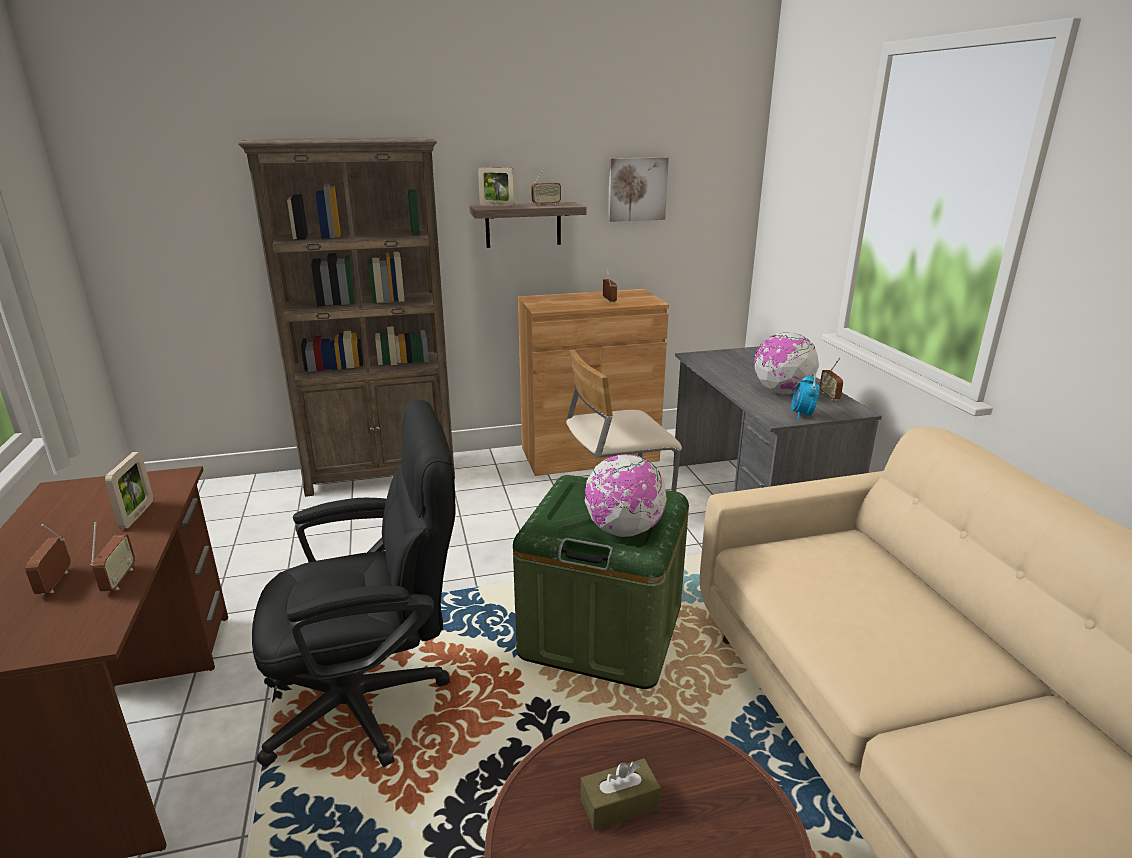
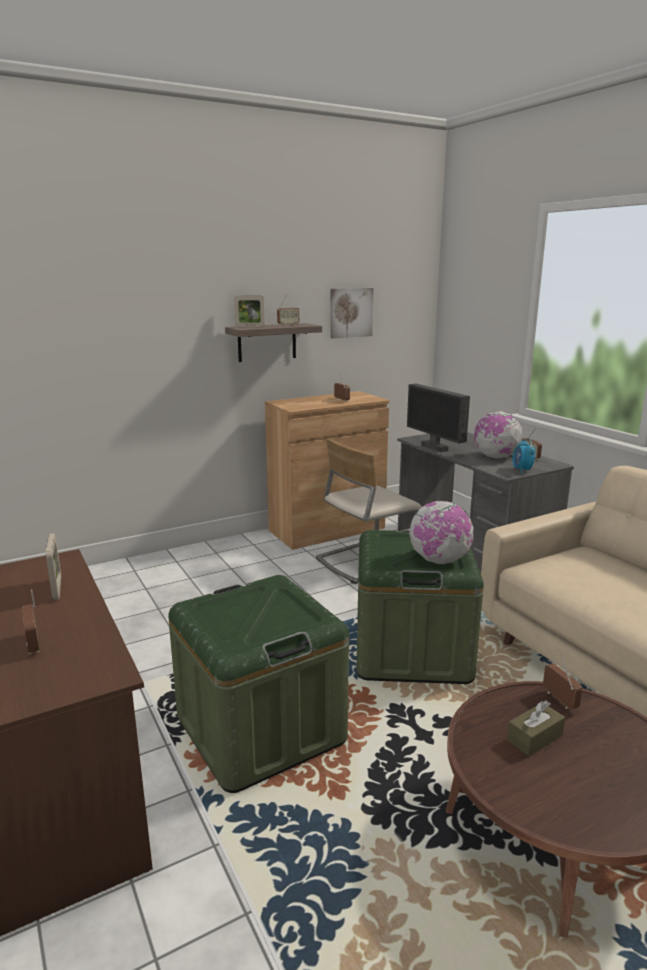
camera: 15 degrees left, 5 degrees down
(119, 580) = (91, 634): radio -> radio (559, 700)
(372, 699) = (260, 728): black office chair -> green storage box
(382, 474) = (159, 563): brown bookcase -> none
(712, 371) = (435, 448): none -> monitor

